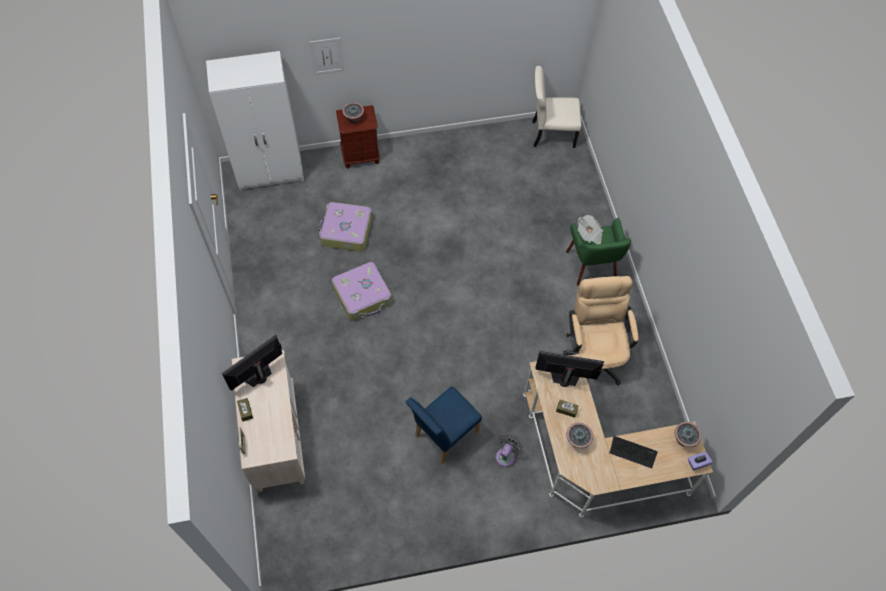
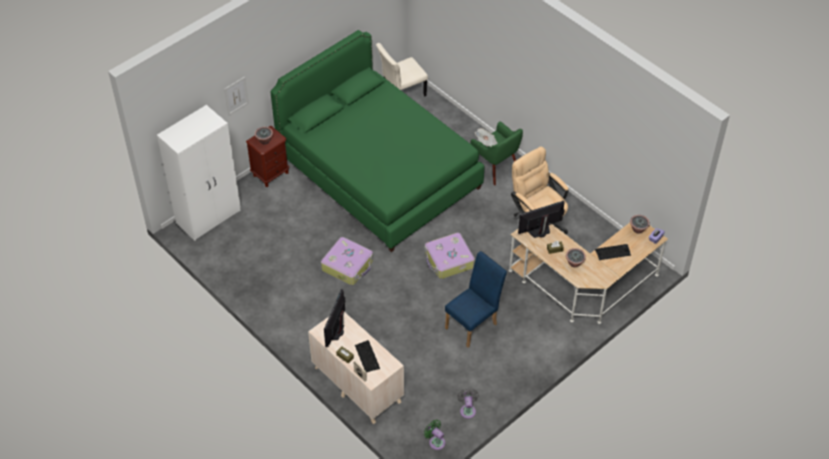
camera: 30 degrees left, 10 degrees down
(267, 425) = (367, 357): none -> keyboard
(305, 552) = (435, 441): none -> green fan
(346, 231) = (301, 229): suitcase -> suitcase (448, 260)
(442, 436) = (474, 324): blue chair -> blue chair turned 150 degrees counterclockwise
(467, 209) = (379, 172): none -> green bed
(506, 455) = (525, 313): grey fan -> grey fan (468, 410)

